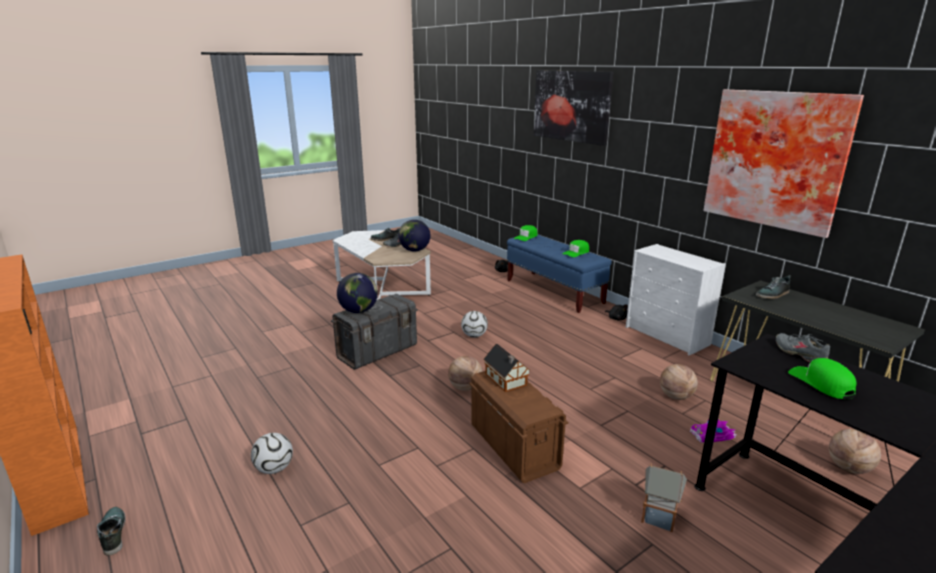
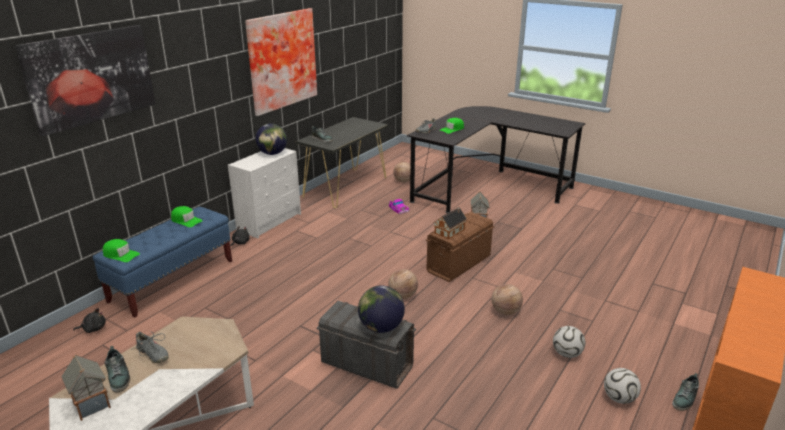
camera: 110 degrees left, 5 degrees up
(369, 235) = (91, 405): none -> toy house
(414, 250) = (182, 329): globe -> globe (272, 153)
(474, 335) = (304, 311): football -> football (619, 398)
(676, 396) = (363, 218): basketball -> basketball (505, 312)

